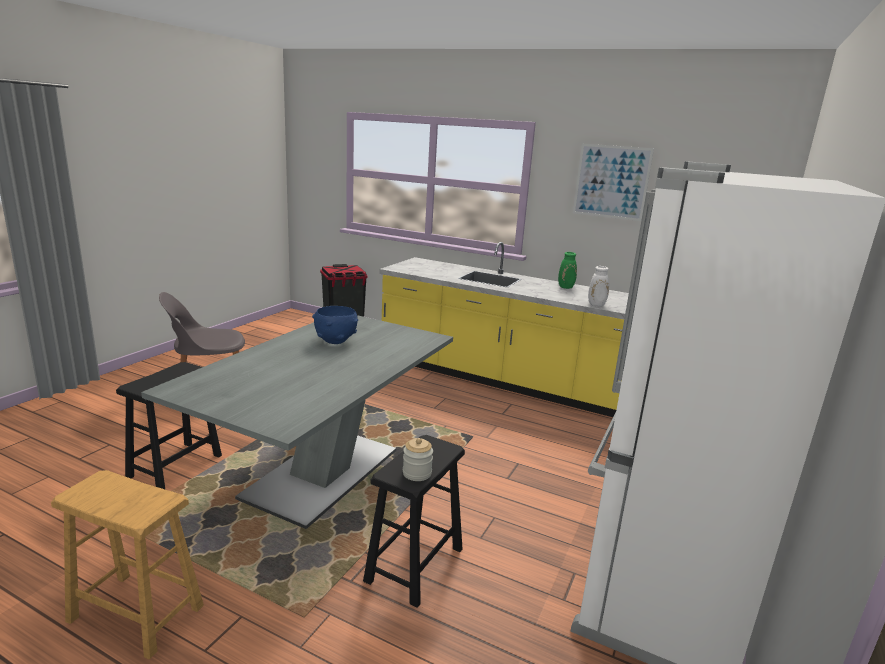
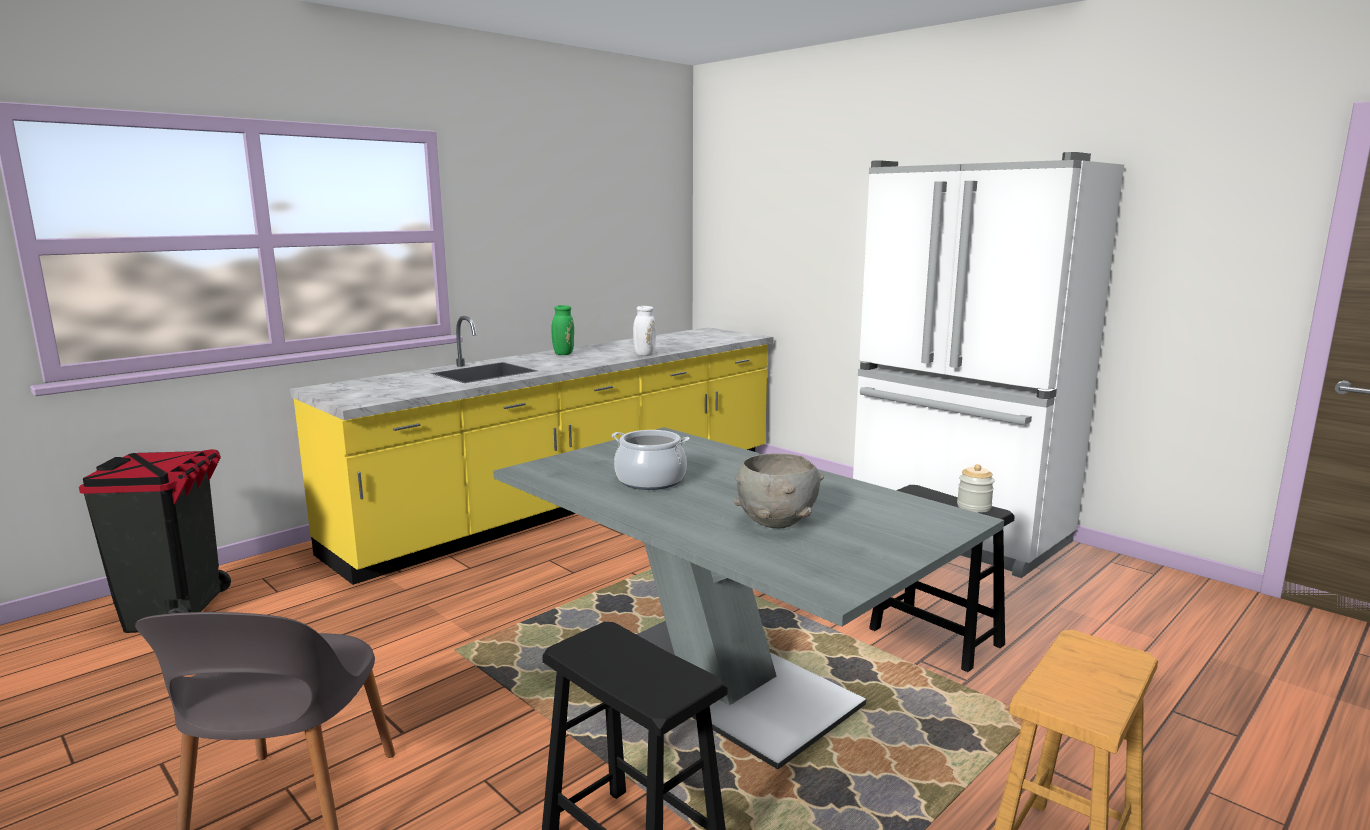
camera: 70 degrees left, 5 degrees down
(270, 373) = (777, 523): none -> grey bowl
(335, 341) = (650, 480): blue bowl -> cooking pot
(611, 182) = (544, 210): picture -> none

